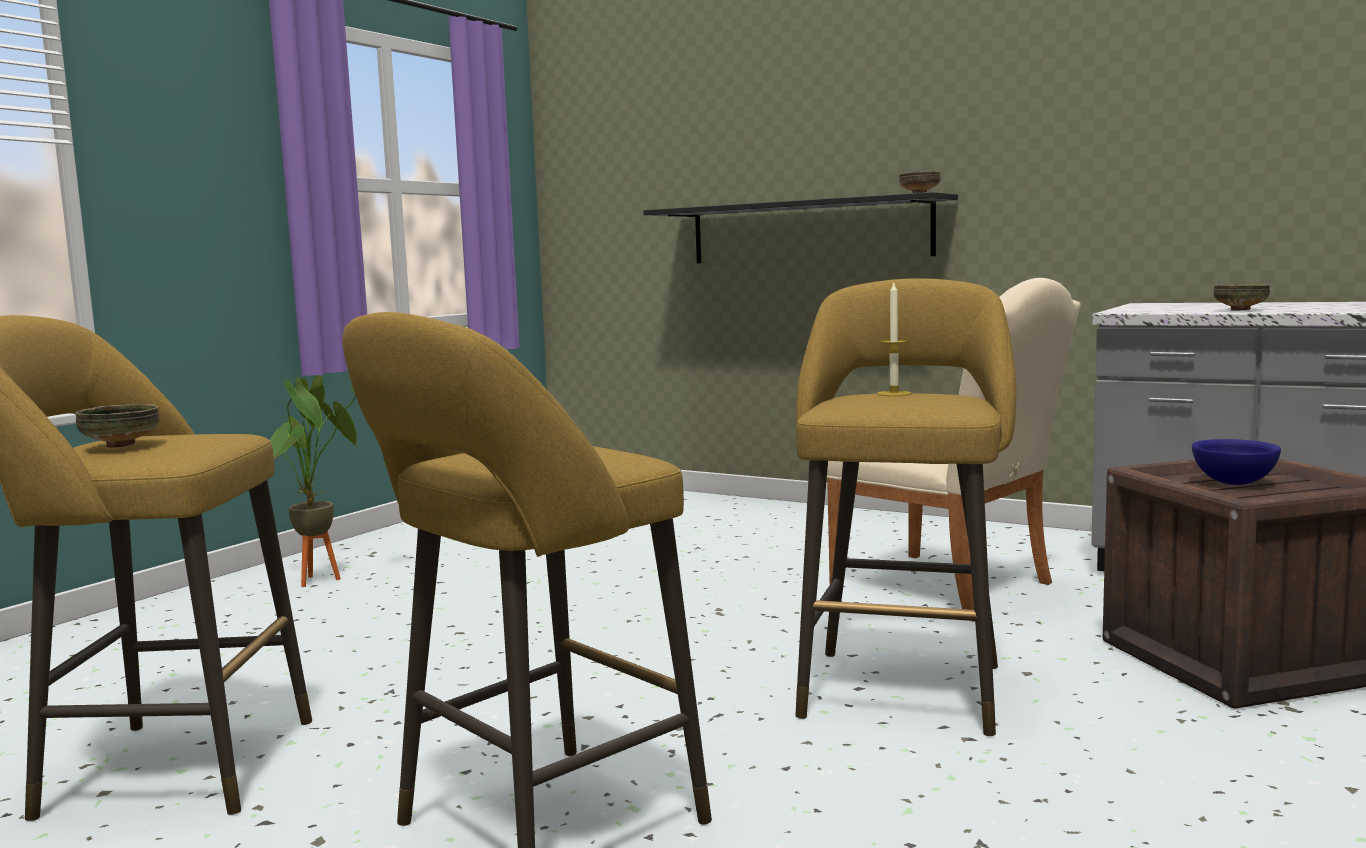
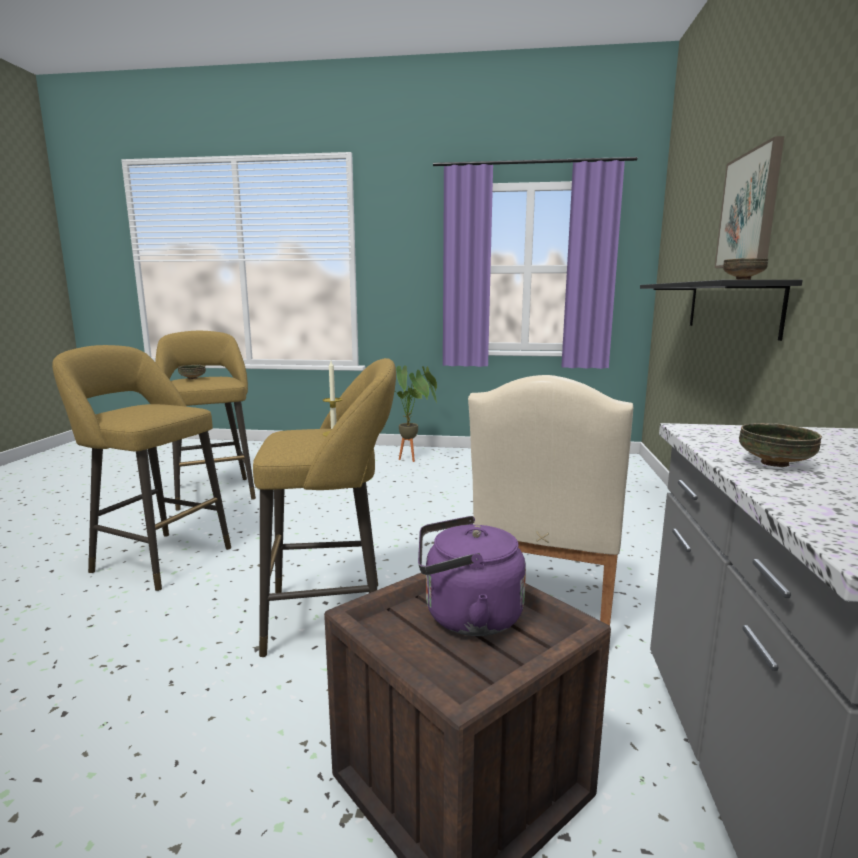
camera: 65 degrees right, 5 degrees up
(823, 122) = (749, 209): none -> picture
(1233, 483) = (466, 617): blue bowl -> purple kettle

